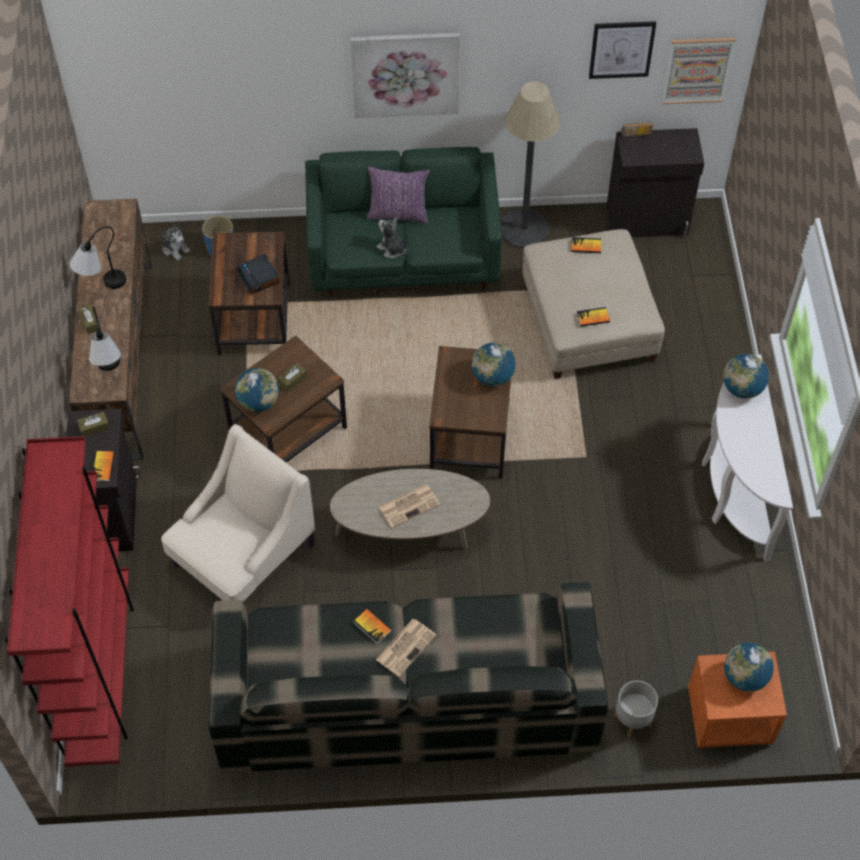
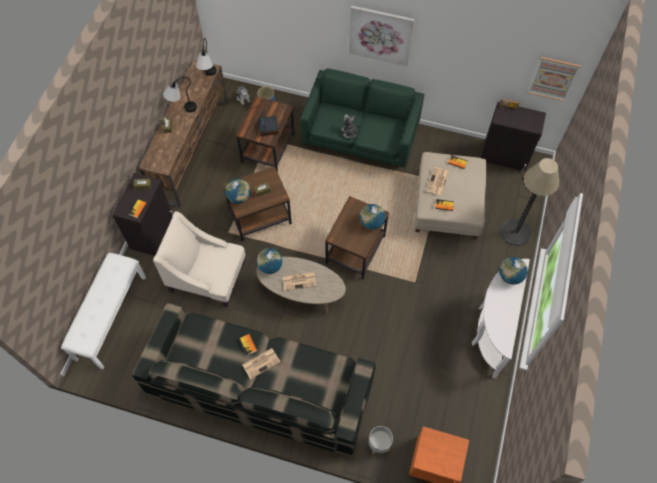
camera: 20 degrees right, 5 degrees up
(101, 673) = (110, 317): red bookcase -> white bench
(110, 374) = (166, 158): table lamp -> table lamp (208, 77)
(242, 555) = (208, 277): beige armchair -> beige armchair turned 135 degrees counterclockwise
(398, 213) = (360, 113): purple pillow -> none
(524, 229) = (433, 141): floor lamp -> floor lamp (516, 232)
(568, 285) = (438, 182): none -> newspaper
(621, 49) = (509, 54): picture -> none
(745, 677) = (445, 449): globe -> globe (270, 266)

